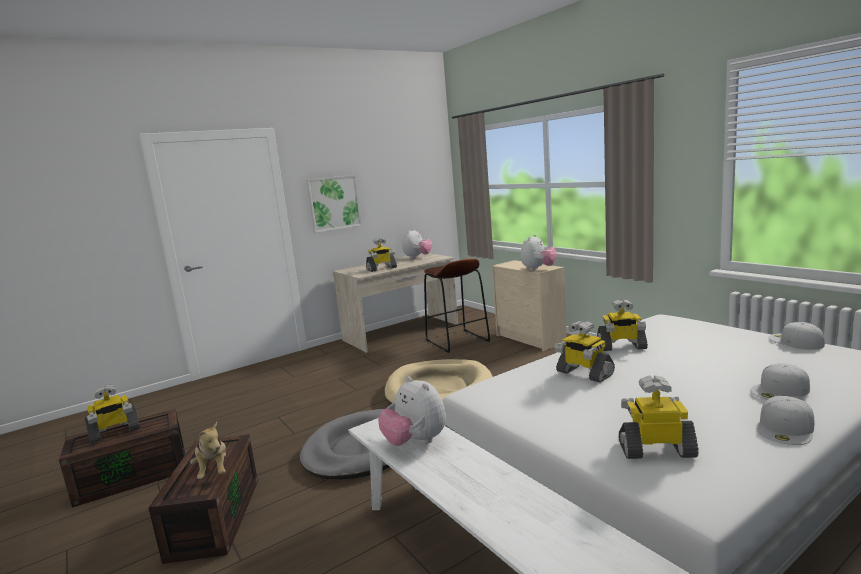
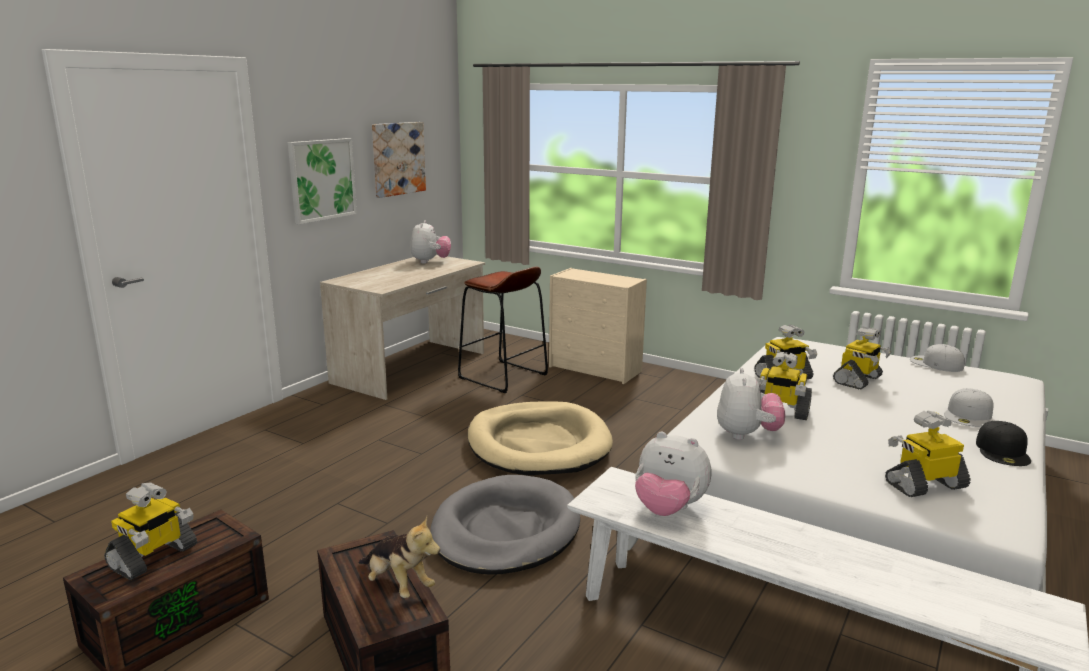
camera: 25 degrees left, 5 degrees up
(381, 269) = (399, 279): toy robot -> toy robot (858, 380)
(396, 187) = (398, 158): none -> picture
(538, 269) = (618, 282): plush toy -> plush toy (747, 435)
(786, 428) = (1003, 451): white cap -> black cap

